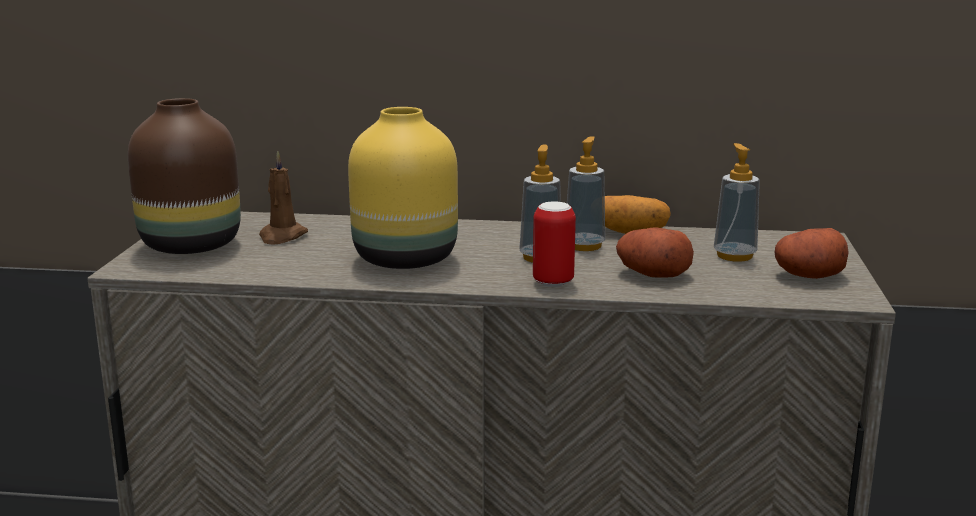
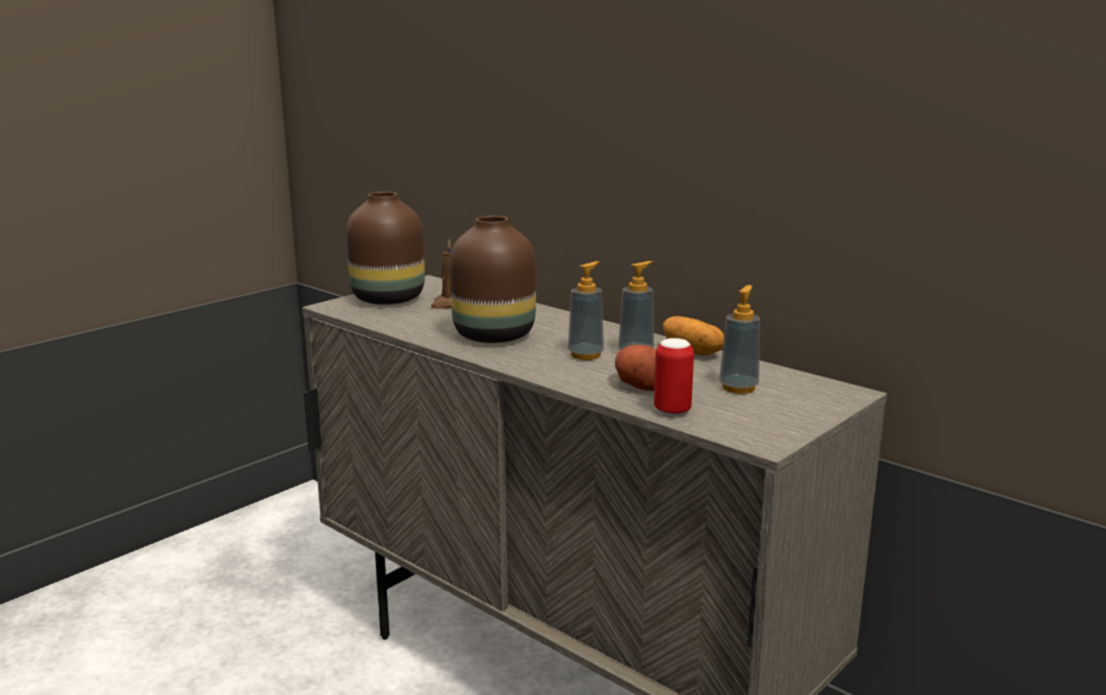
camera: 35 degrees right, 0 degrees up
(404, 258) = (495, 335): yellow vase -> brown vase
(553, 282) = (558, 373): can -> can (672, 411)
(809, 276) = (766, 417): potato -> none

